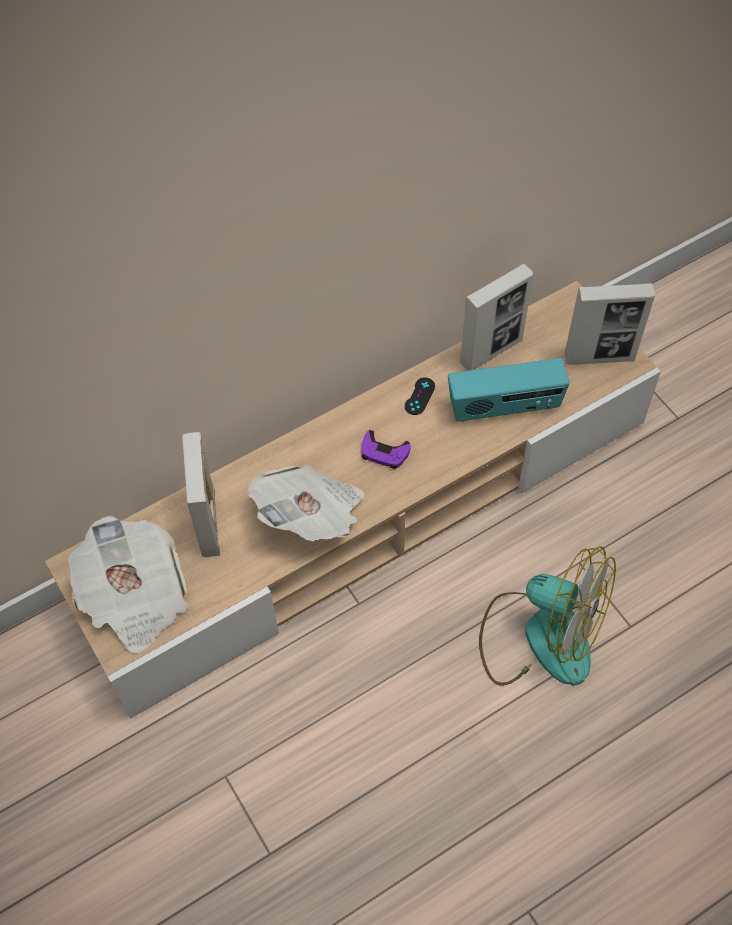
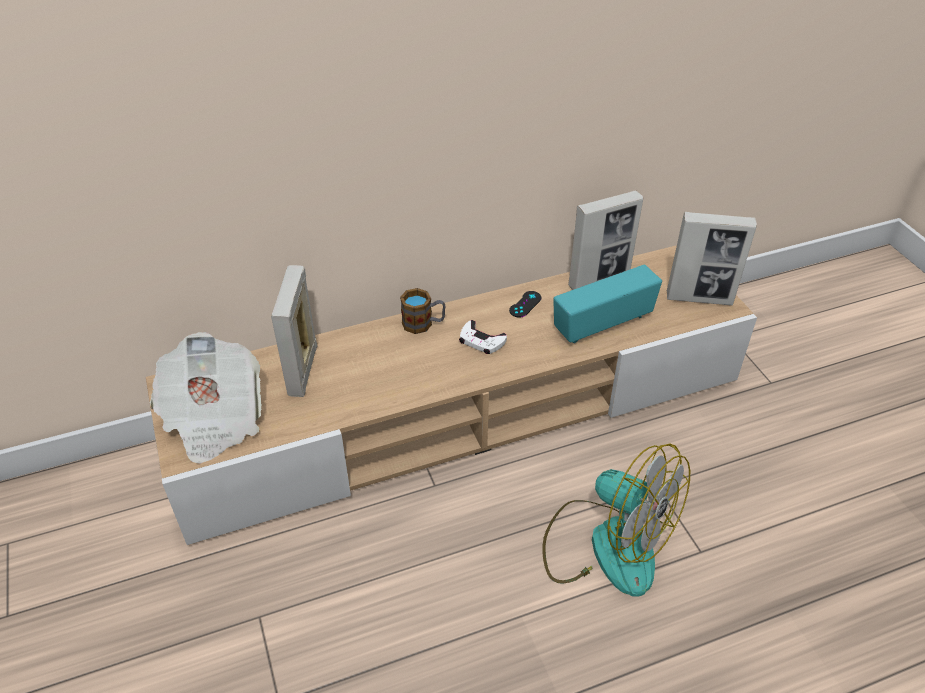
camera: 10 degrees right, 15 degrees down
(311, 515) = (399, 379): newspaper -> none
(318, 441) = (423, 324): none -> mug
(384, 452) = (481, 341): purple game controller -> white game controller
(504, 407) = (602, 323): radio -> radio turned 150 degrees clockwise

